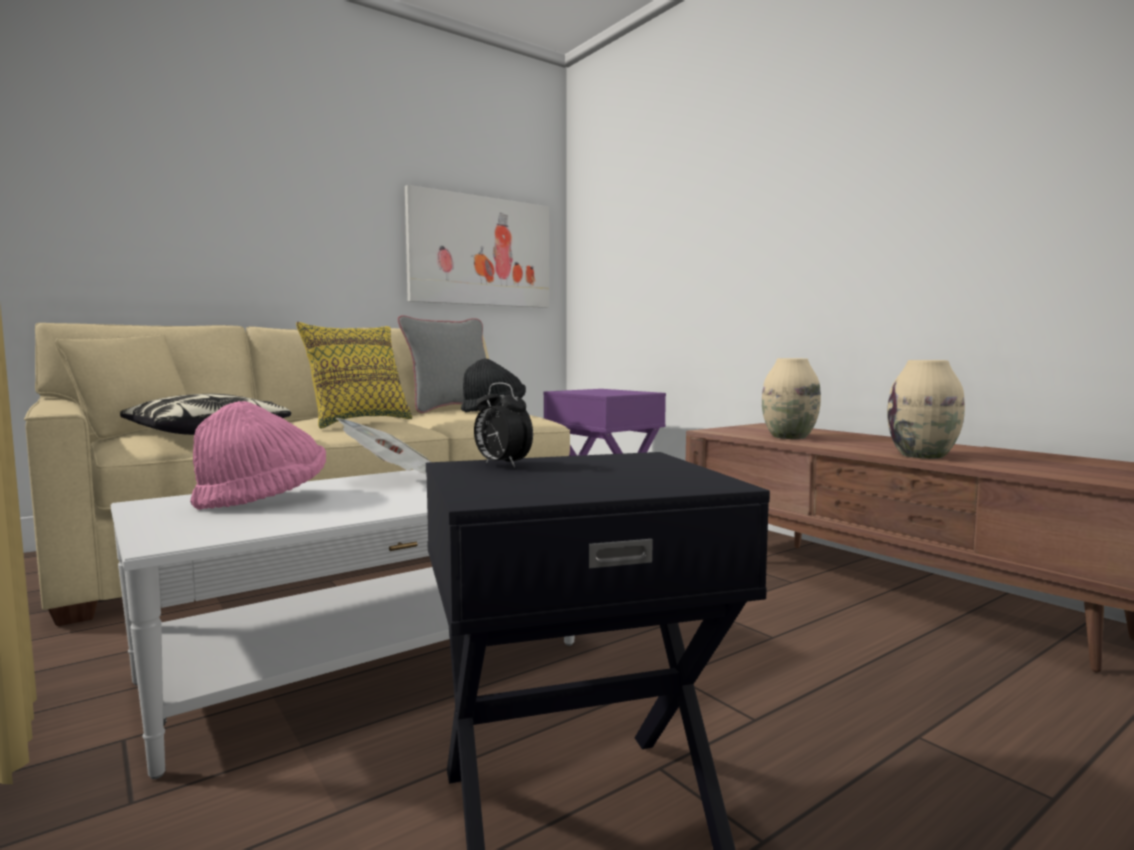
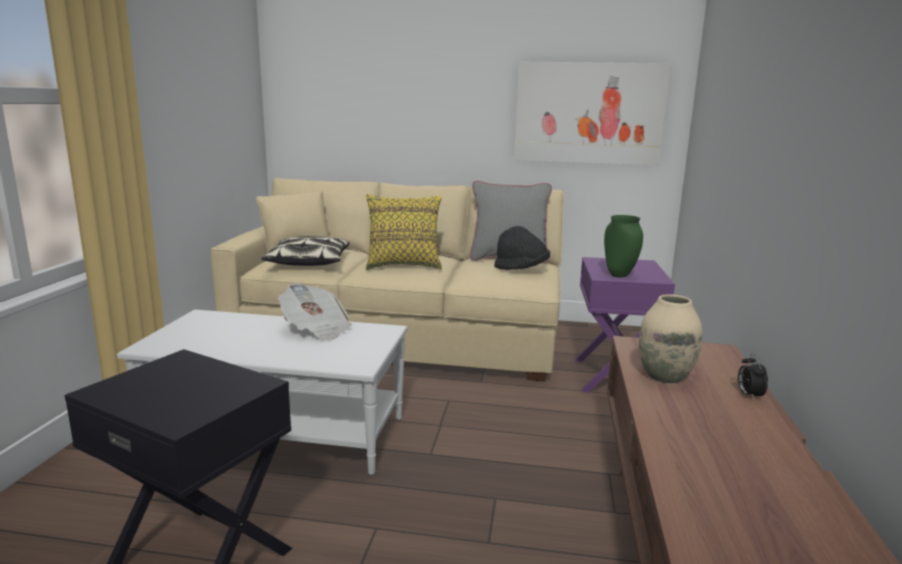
camera: 45 degrees right, 10 degrees up
(263, 499) = (233, 327): pink hat -> none
(501, 465) = (189, 365): alarm clock -> alarm clock (749, 395)
(615, 393) = (620, 275): none -> green vase
(923, 455) = (678, 452): beige vase -> none

